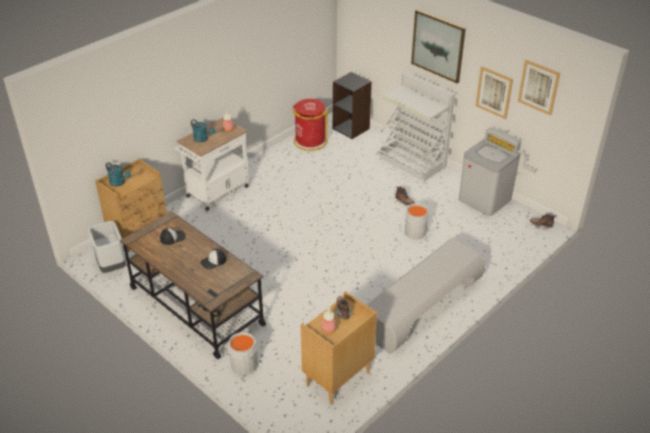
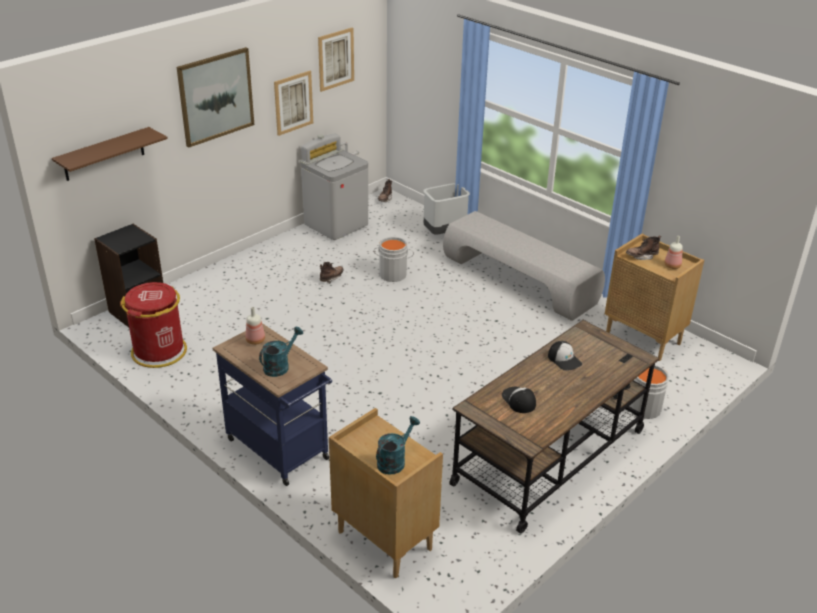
camera: 90 degrees left, 5 degrees down
(112, 266) = (469, 566): grey trash can -> grey trash can (444, 233)
(216, 193) = (279, 451): white cart -> blue cart
(367, 30) = (104, 154): none -> brown shelf
(410, 165) = (250, 269): white shoe rack -> none

